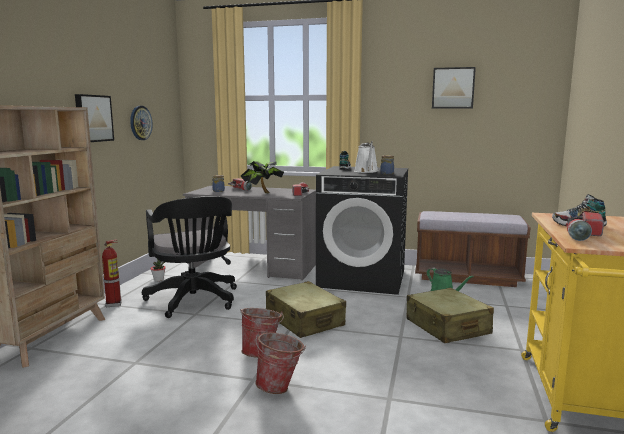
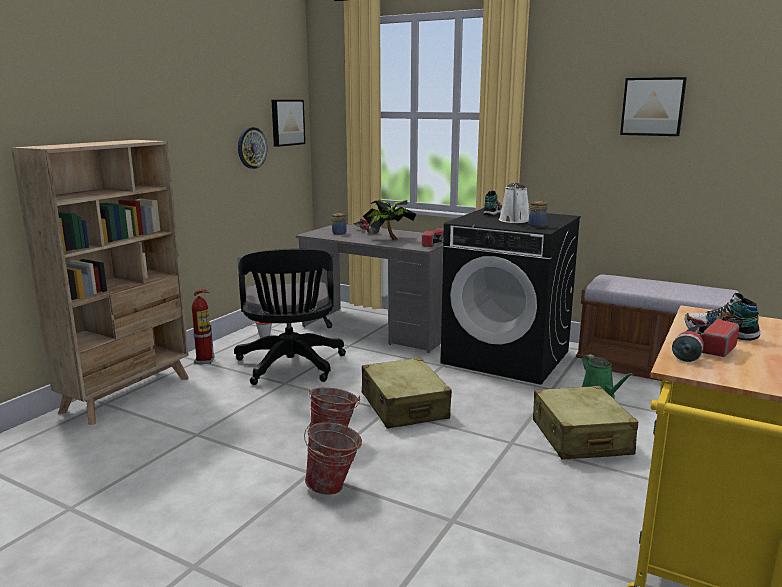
camera: 15 degrees right, 5 degrees up
(93, 118) = (188, 147): picture -> picture (286, 122)

